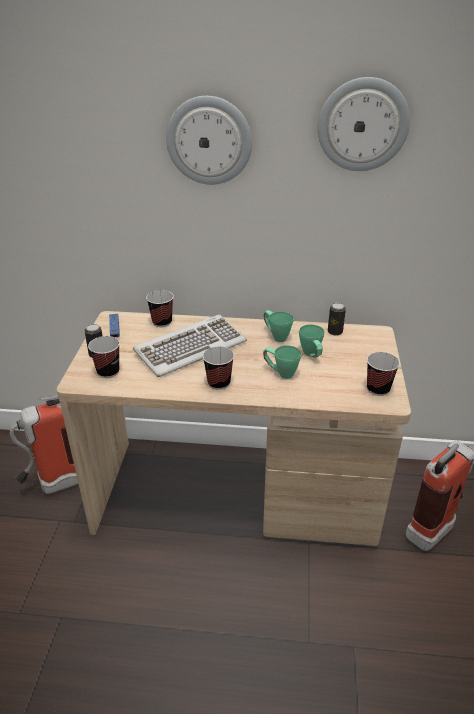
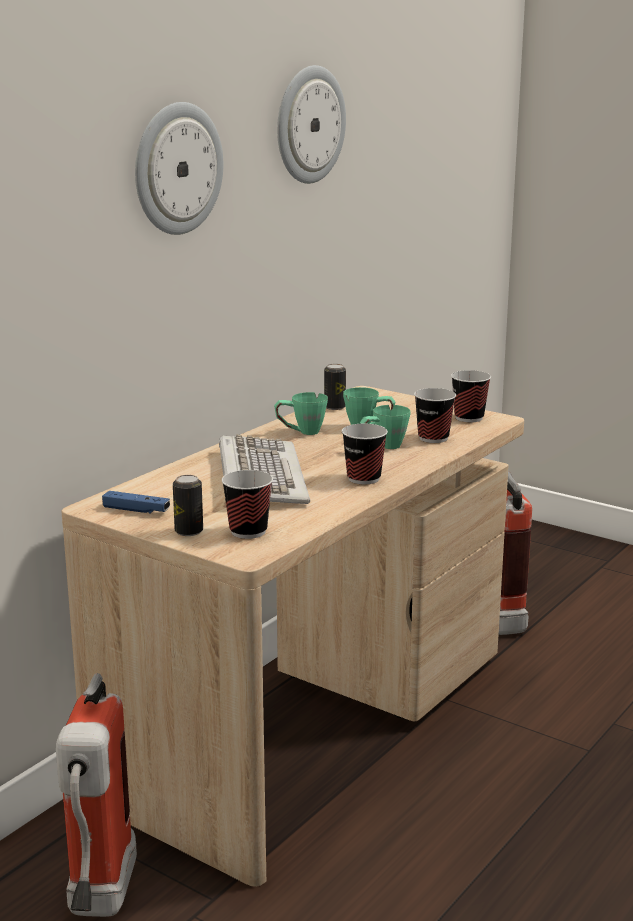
camera: 60 degrees left, 15 degrees down
(162, 322) = (165, 480): cup -> cup (433, 438)

